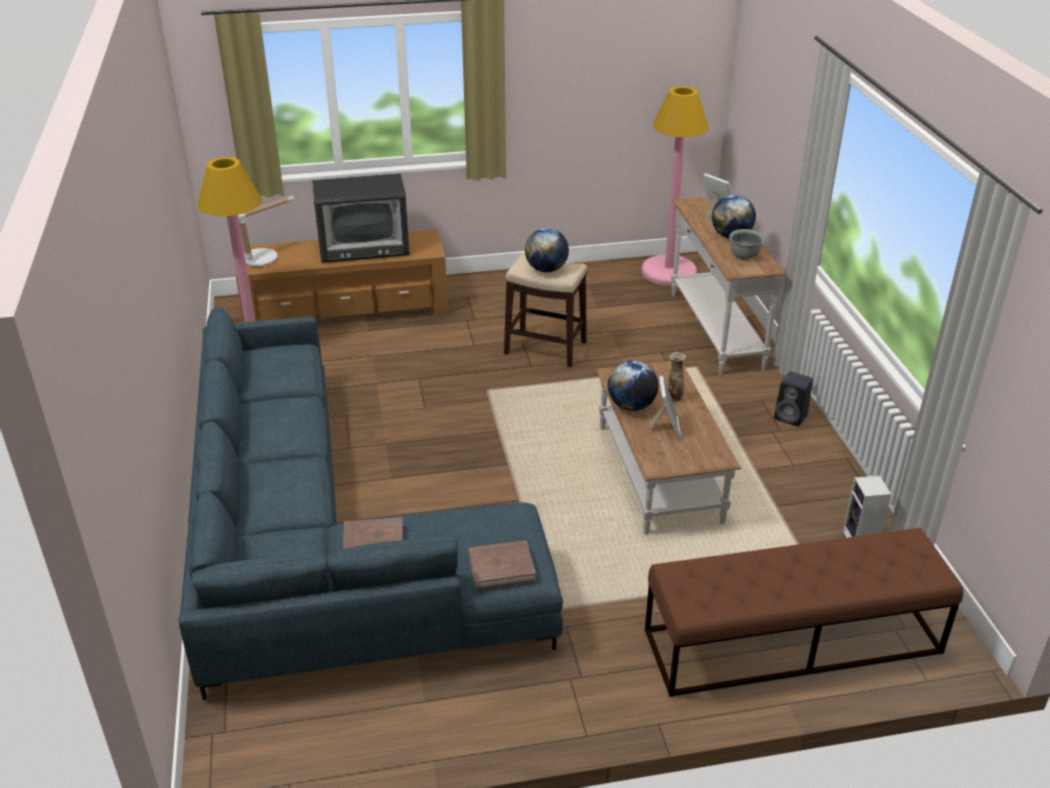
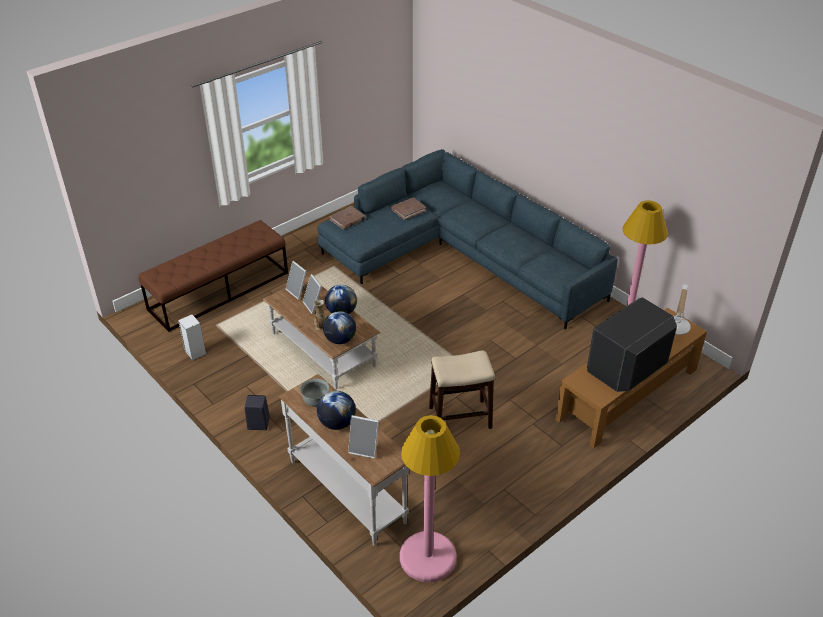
camera: 150 degrees right, 5 degrees up
(546, 269) = (461, 363): globe -> globe (340, 340)
(678, 457) = (298, 291): none -> picture frame

